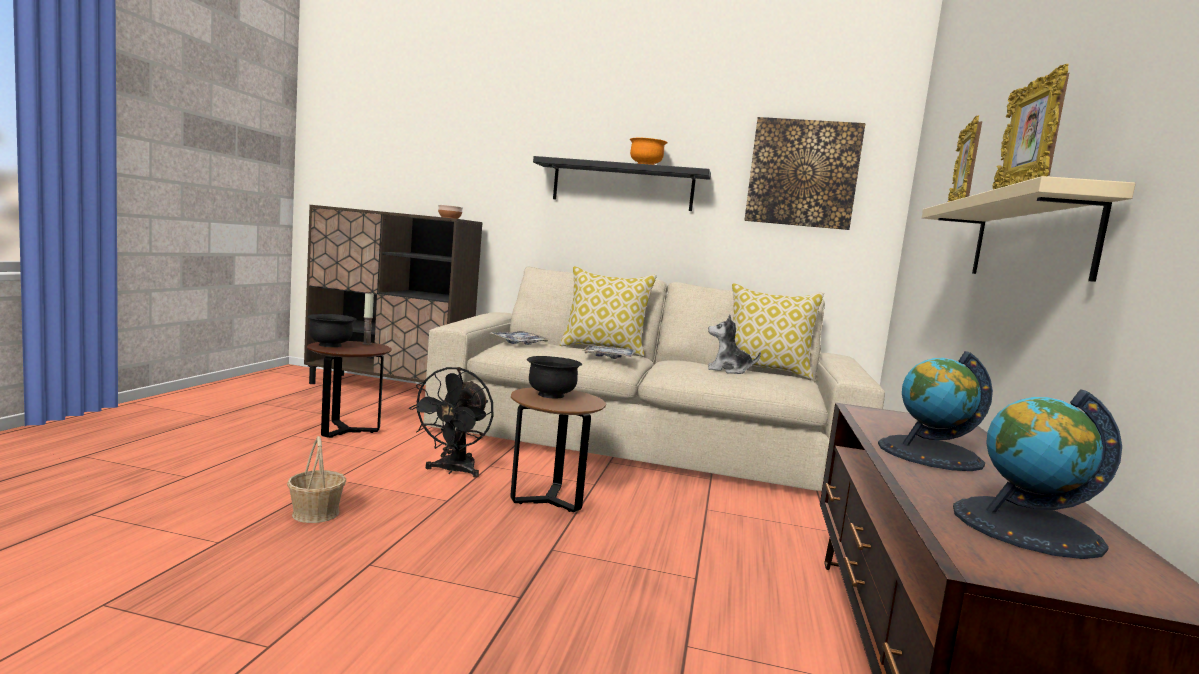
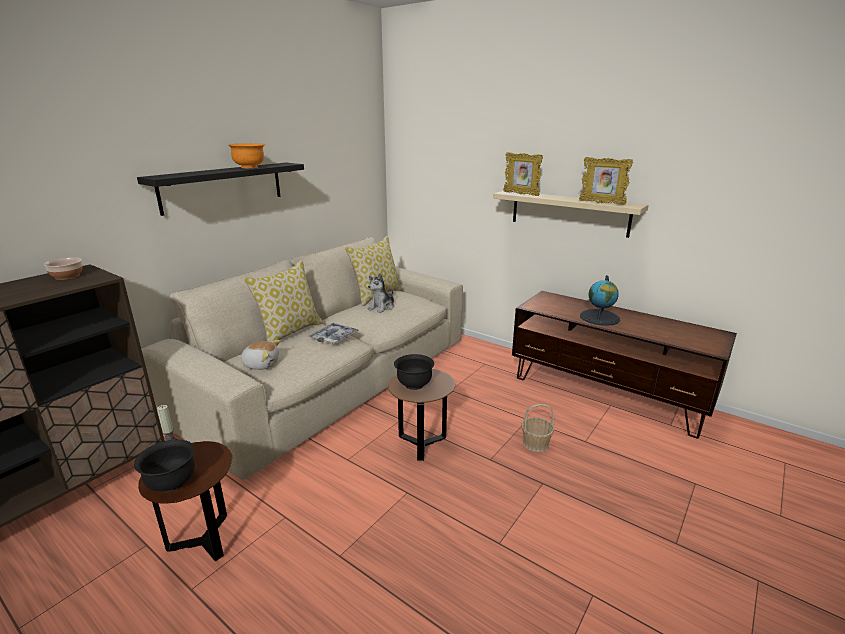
camera: 65 degrees left, 15 degrees up
(316, 513) = (410, 570): basket -> basket (535, 443)
(453, 471) = (350, 481): black fan -> none
(519, 343) = (261, 364): tray -> plush toy
(802, 173) = (337, 152): picture -> none
(1026, 527) = (676, 332): globe -> none

